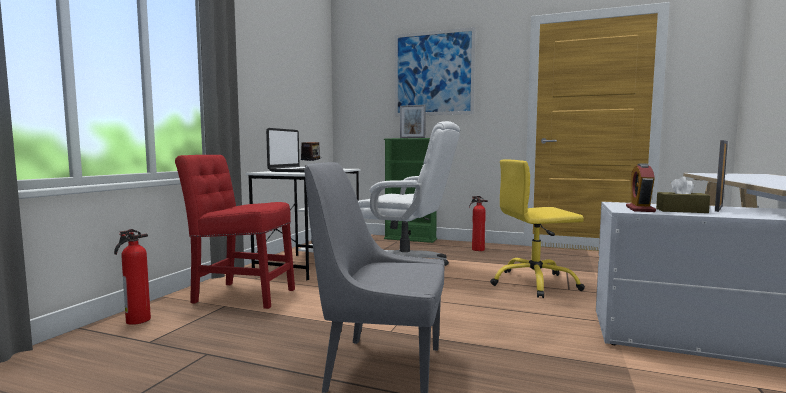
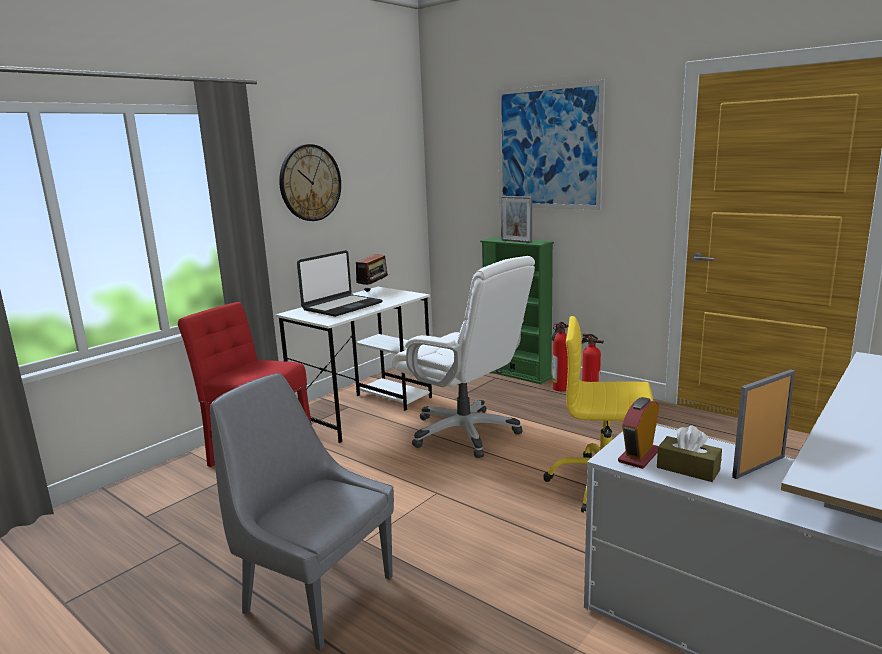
camera: 20 degrees right, 10 degrees up
(136, 320) = (150, 485): fire extinguisher -> fire extinguisher (559, 388)
(265, 78) = (310, 183): none -> wall clock

